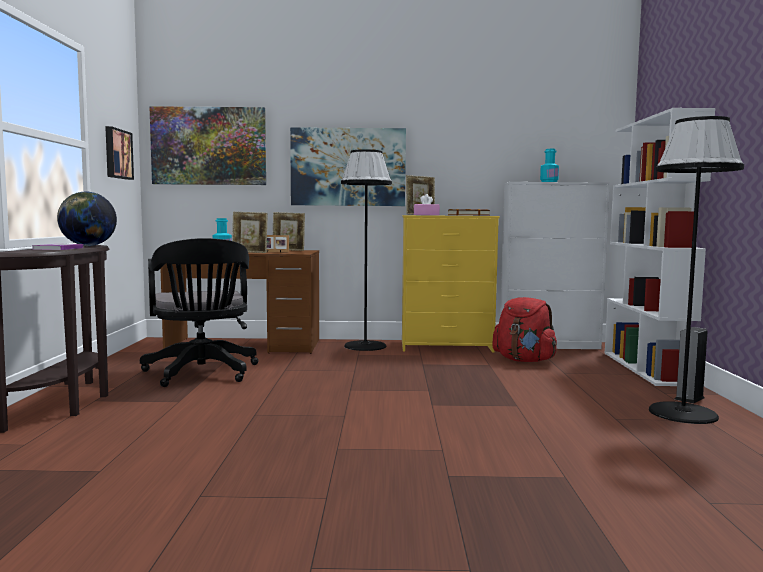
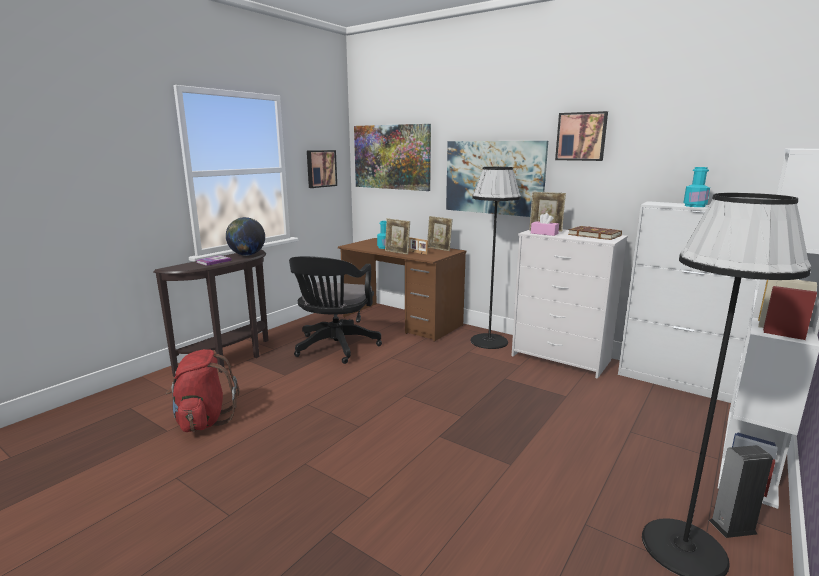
camera: 35 degrees right, 10 degrees up
(438, 125) = (581, 136): none -> picture
(447, 346) = (561, 358): yellow dresser -> white dresser
(524, 360) = (612, 399): red backpack -> red backpack (204, 420)

